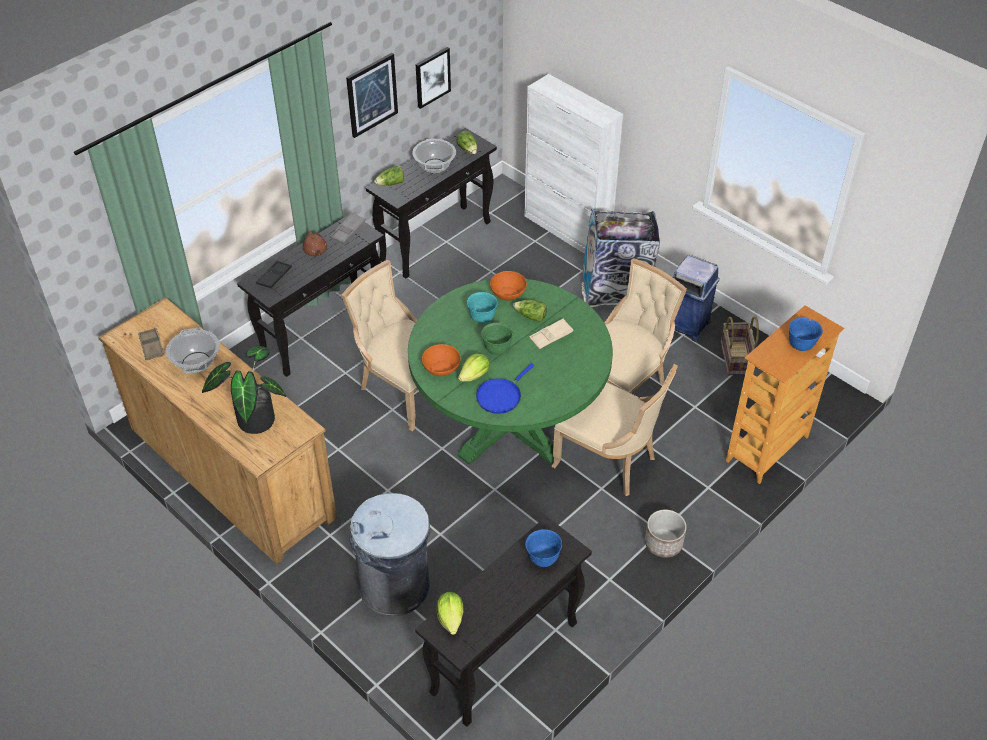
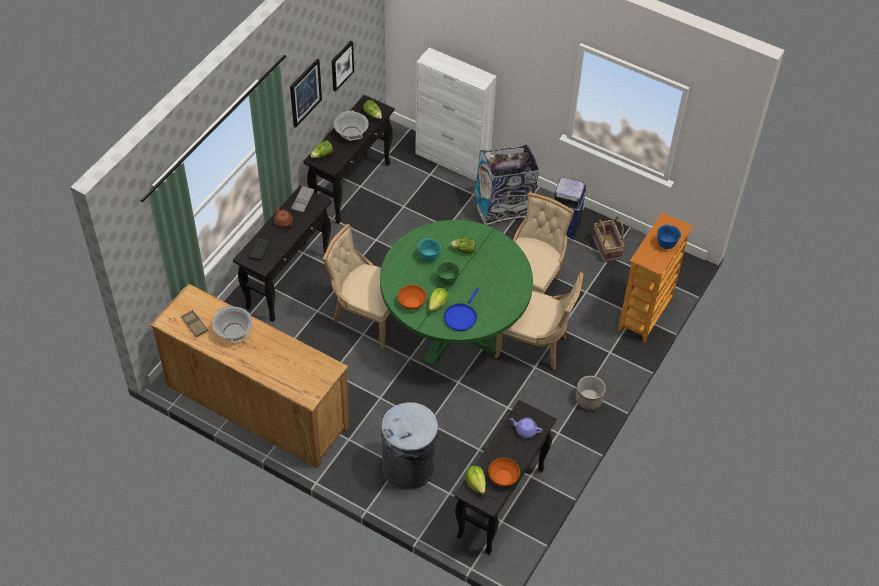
camera: 15 degrees left, 5 degrees up
(253, 418) = (293, 367): potted plant -> none
(508, 293) = (441, 234): orange bowl -> orange bowl (503, 477)
(543, 559) = (525, 430): blue bowl -> purple teapot
(551, 336) = (483, 263): beige tray -> none

